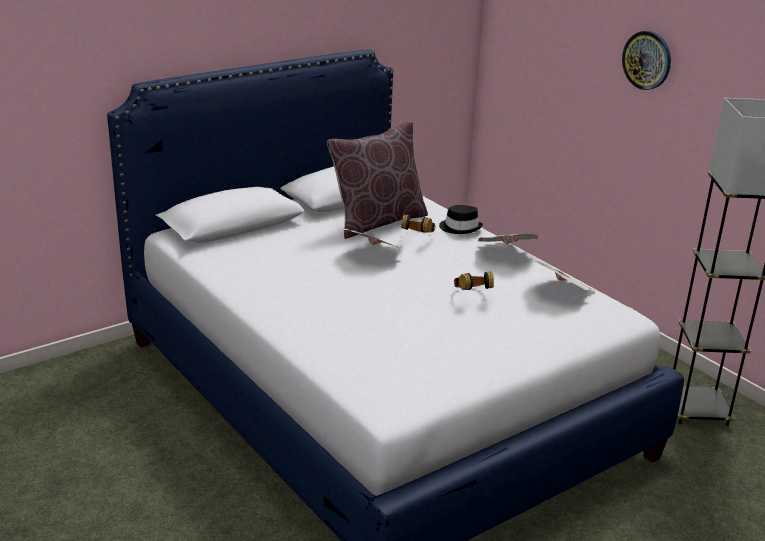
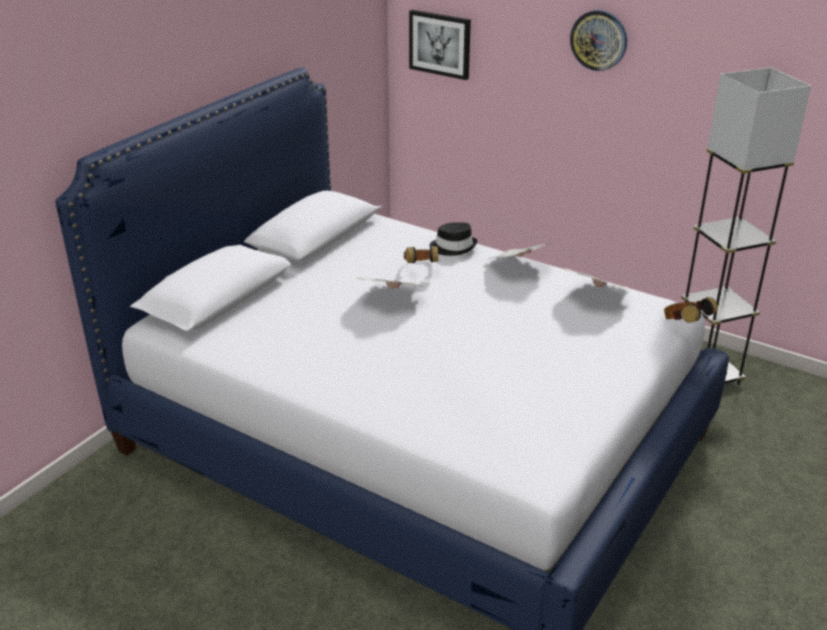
camera: 20 degrees left, 5 degrees up
(377, 221) = (367, 258): brown pillow -> none
(471, 295) = (520, 322): headphones -> headphones (684, 324)
(519, 51) = (440, 44): none -> picture

